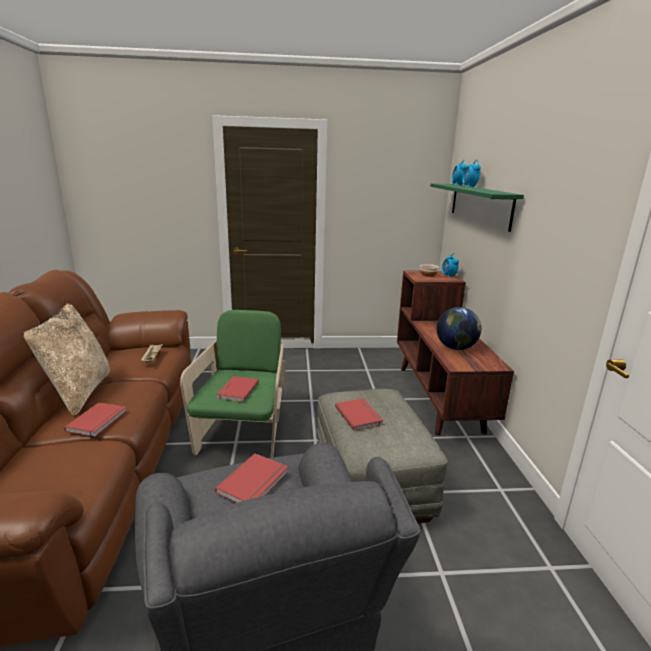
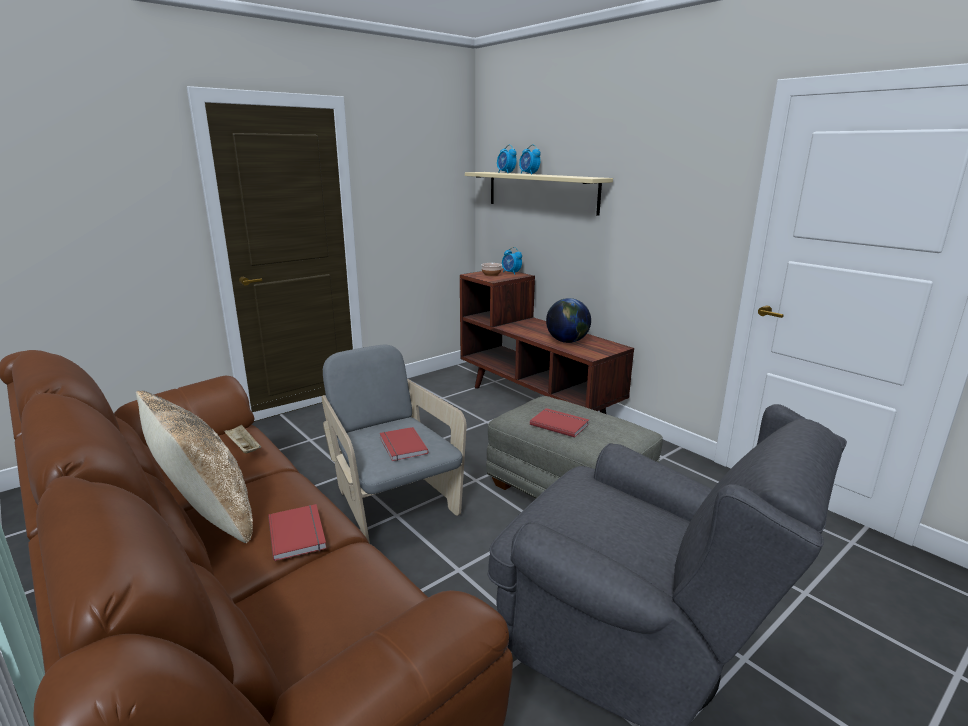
camera: 35 degrees left, 0 degrees up
(243, 433) = (393, 504): green armchair -> grey armchair
(255, 482) = (590, 501): red book -> none
(479, 204) = (541, 192): green shelf -> beige shelf

